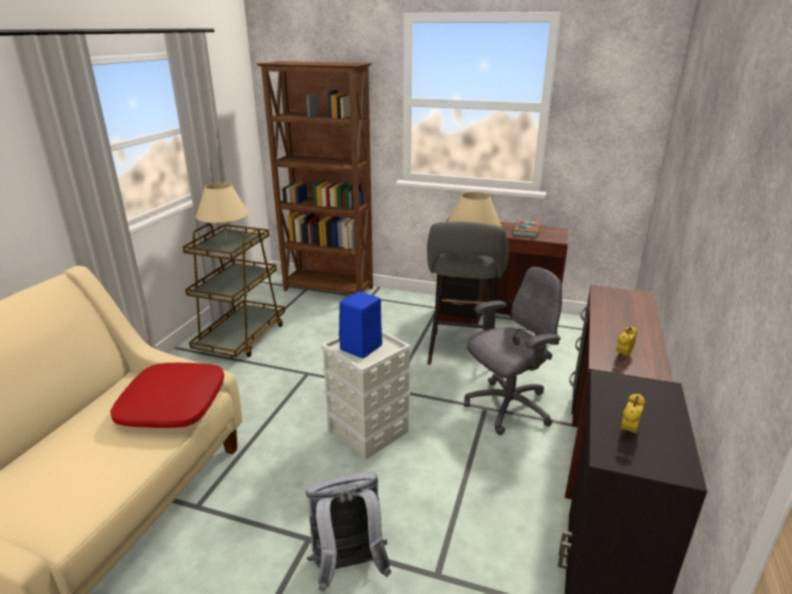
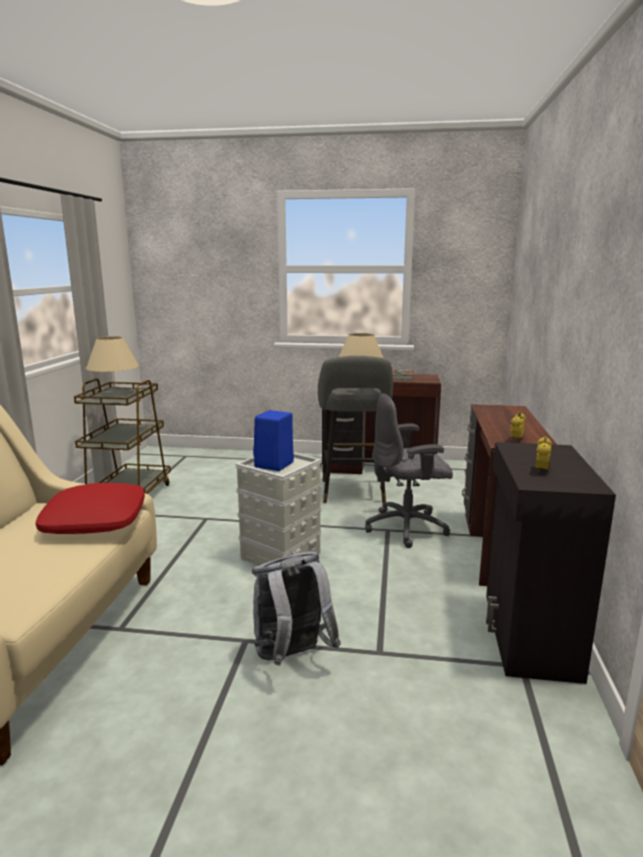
camera: 10 degrees left, 10 degrees down
(328, 290) = (208, 455): brown bookcase -> none
(507, 407) = (407, 528): grey office chair -> grey office chair turned 150 degrees counterclockwise

